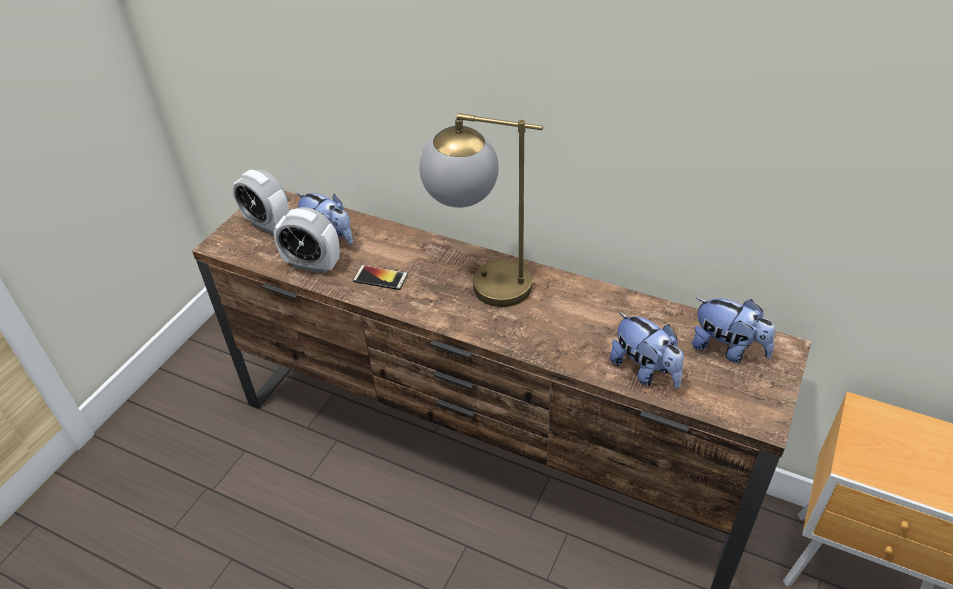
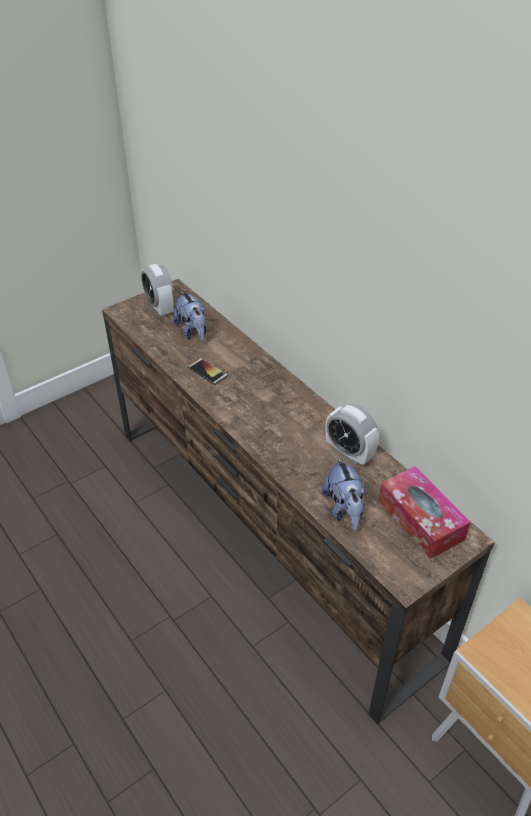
camera: 25 degrees right, 0 degrees up
(312, 265) = (170, 346): alarm clock -> alarm clock (349, 453)
(480, 283) = (274, 401): table lamp -> none
(727, 349) = (420, 520): plush toy -> tissue box

